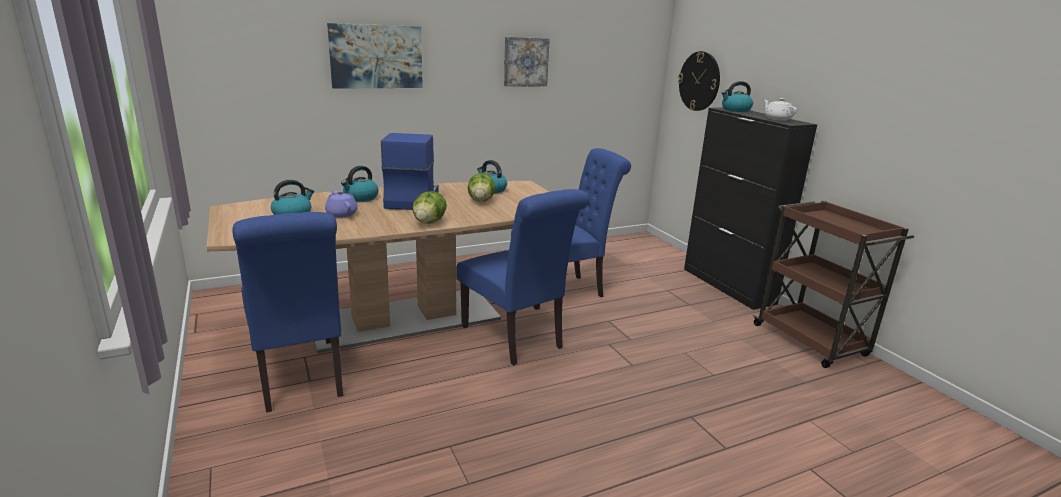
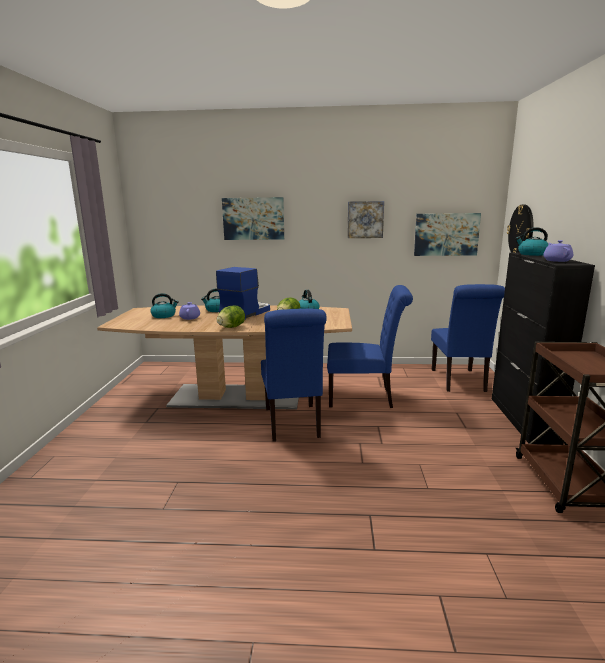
camera: 30 degrees right, 5 degrees down
(300, 379) = (142, 420): blue chair -> blue chair (459, 382)
(612, 82) = (446, 234): none -> picture
(777, 119) = (556, 260): white teapot -> purple teapot

